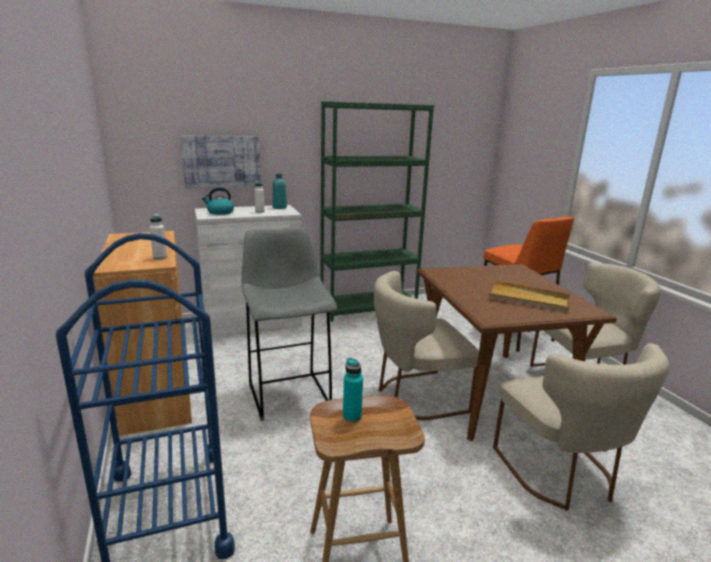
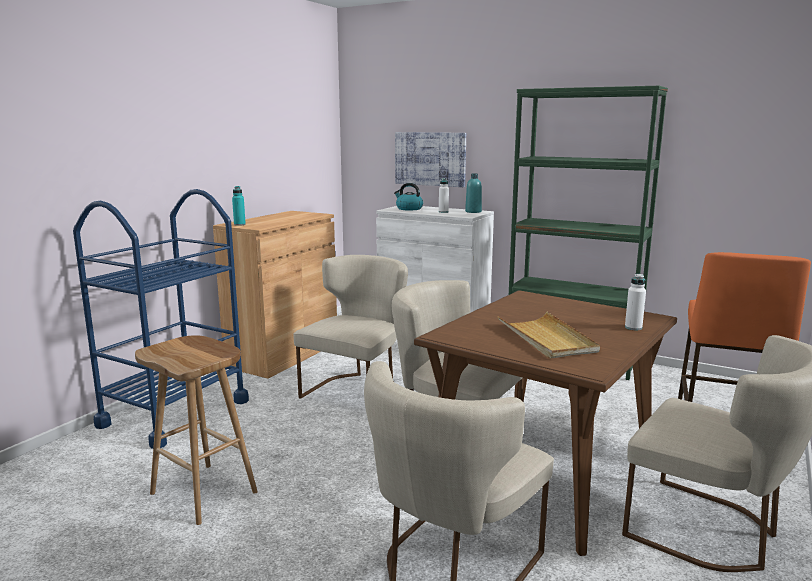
camera: 50 degrees right, 5 degrees down
(160, 257) = (268, 224): white bottle -> white bottle (633, 328)
(288, 393) = (358, 390): grey stool -> beige chair
(352, 416) = (193, 348): turquoise bottle -> turquoise bottle (239, 224)

